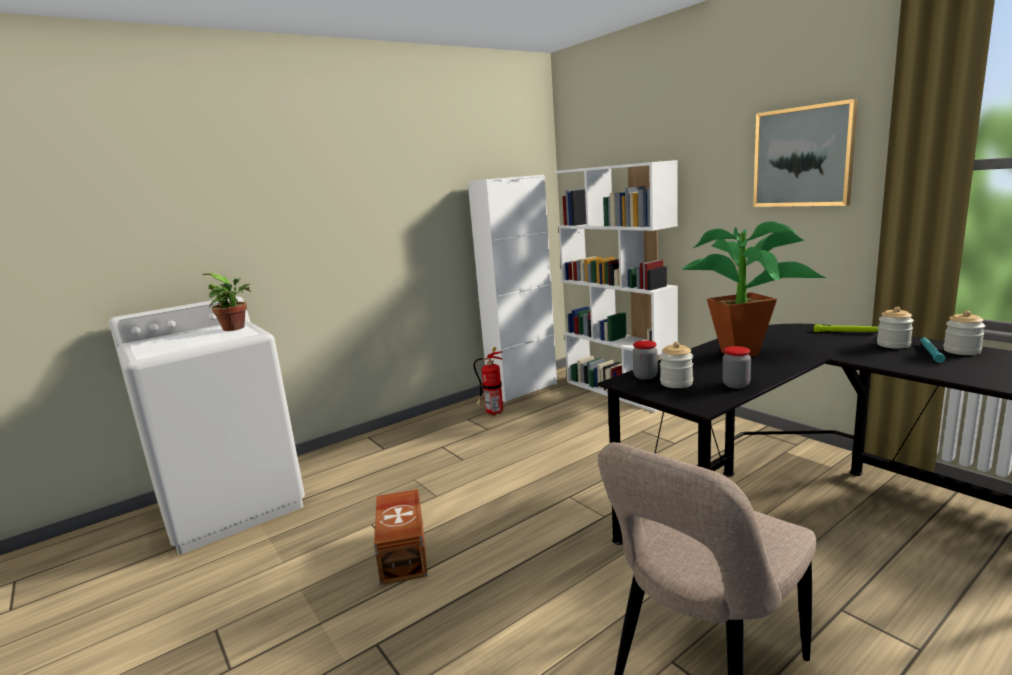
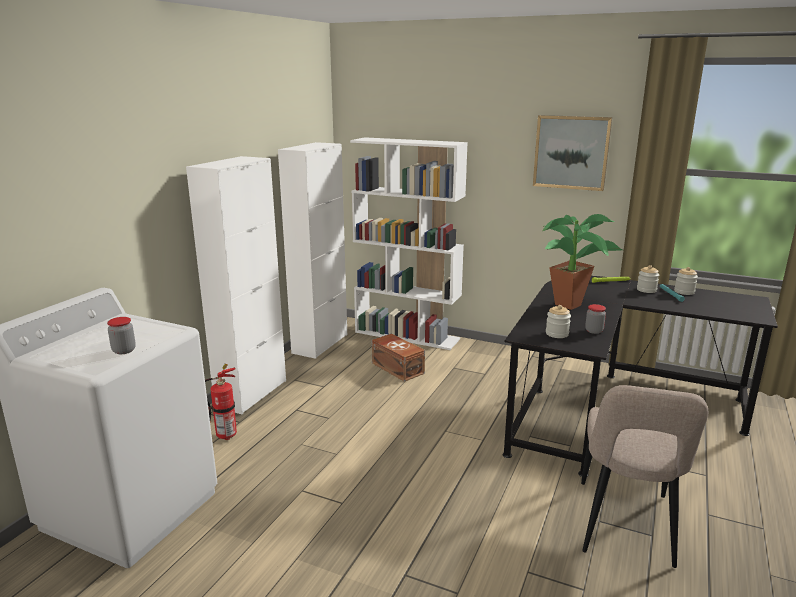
camera: 30 degrees left, 5 degrees up
(236, 328) = (138, 325): potted plant -> none
(404, 551) = (356, 504): brown storage box -> brown storage box (397, 367)
(418, 425) = (251, 393): none -> white cabinet
(492, 413) = (313, 370): fire extinguisher -> fire extinguisher (224, 437)
(645, 376) = (530, 330): jar -> jar (124, 350)

